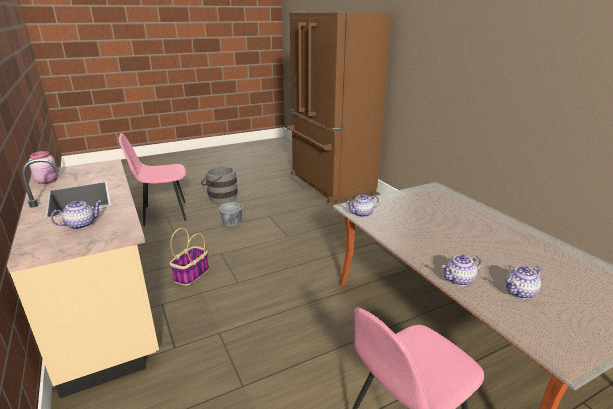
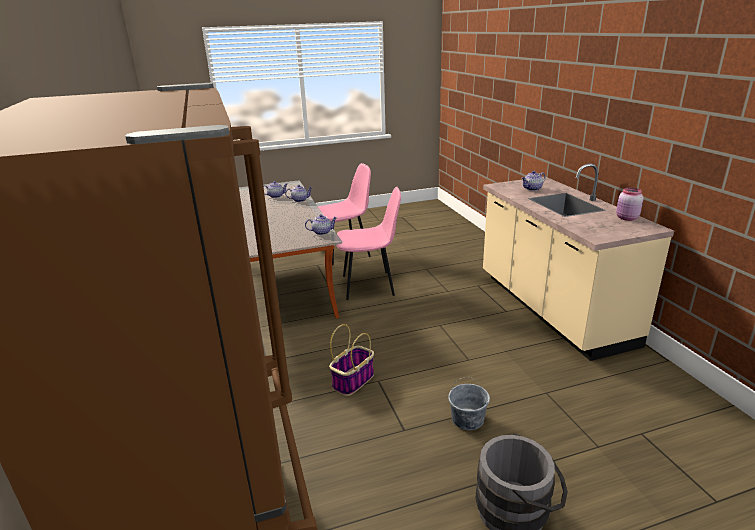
camera: 170 degrees left, 0 degrees up
(163, 214) = (611, 456): pink chair -> pink chair (369, 285)
(191, 275) = (492, 335): basket -> basket (353, 380)

